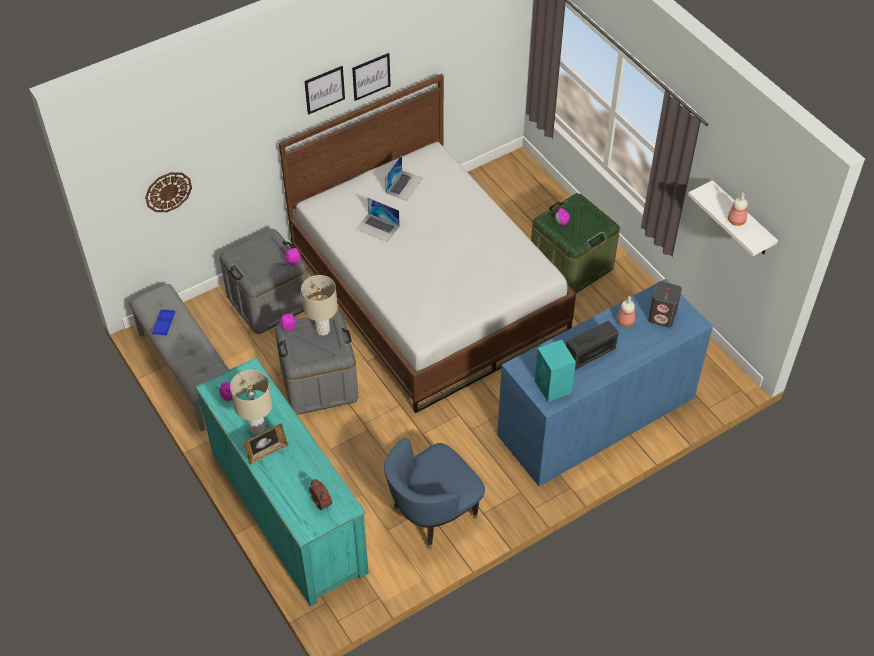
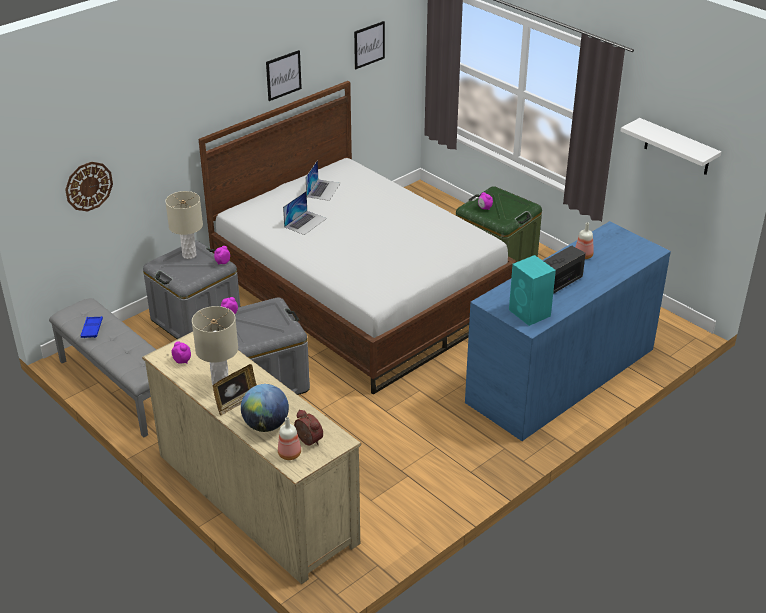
camera: 10 degrees left, 15 degrees down
(287, 481) = (266, 425): none -> globe
(288, 511) = (255, 497): turquoise dresser -> beige dresser
(322, 330) = (266, 313): beige table lamp -> beige table lamp (189, 255)
(324, 89) = (240, 83): picture -> picture (369, 45)
(377, 227) = (305, 222): laptop -> laptop turned 75 degrees counterclockwise
(433, 513) = (416, 479): blue armchair -> none
(662, 316) = (618, 248): grey speaker -> none
(737, 220) = (676, 141): bottle -> bottle (290, 454)

